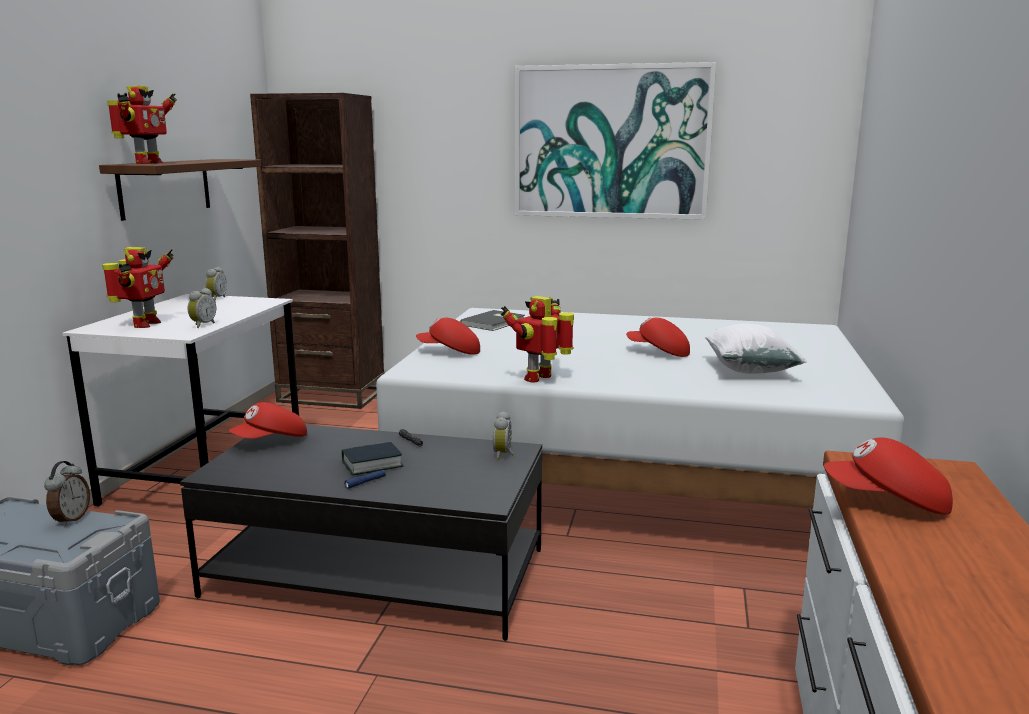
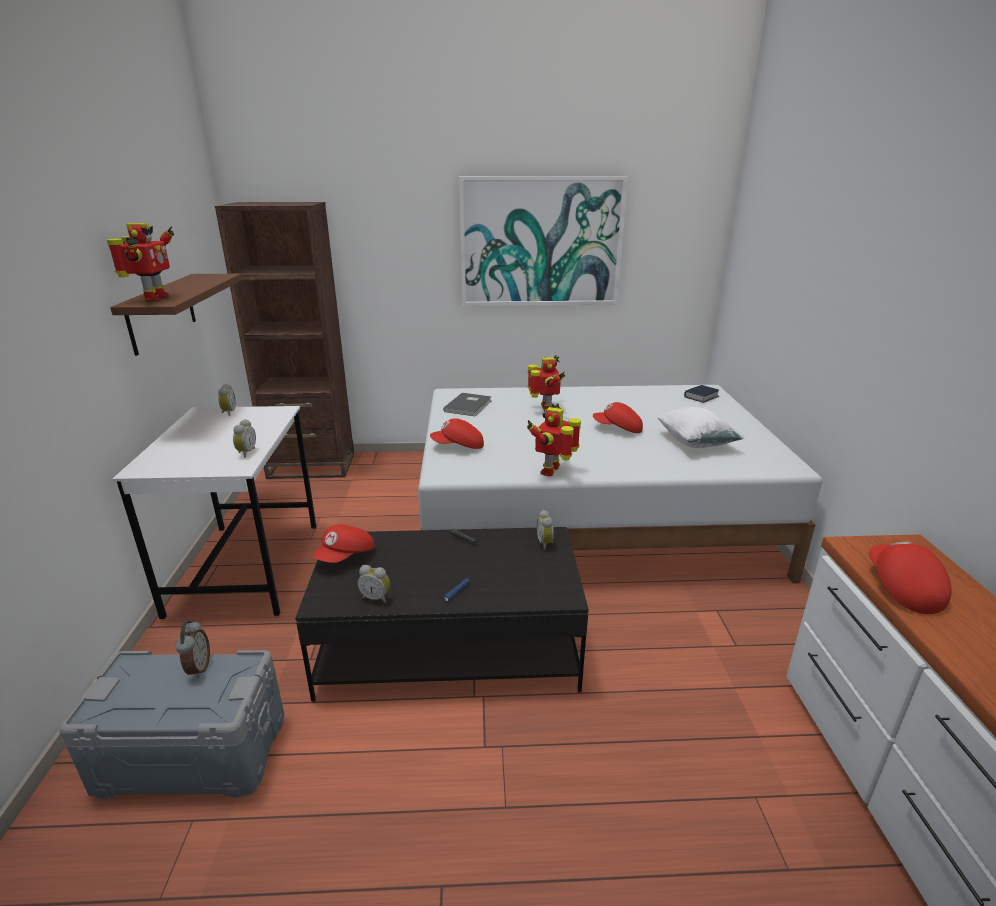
camera: 15 degrees left, 10 degrees up
(143, 324) = (187, 458): toy robot -> toy robot (546, 409)
(275, 476) = (376, 597): none -> alarm clock
(372, 464) = (449, 570): book -> book (701, 397)
(887, 502) = (901, 588): red cap -> red cap turned 90 degrees clockwise

